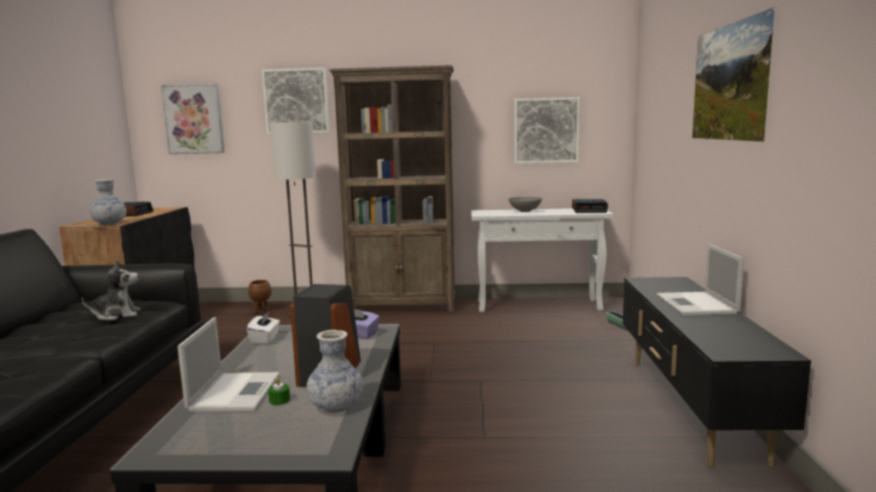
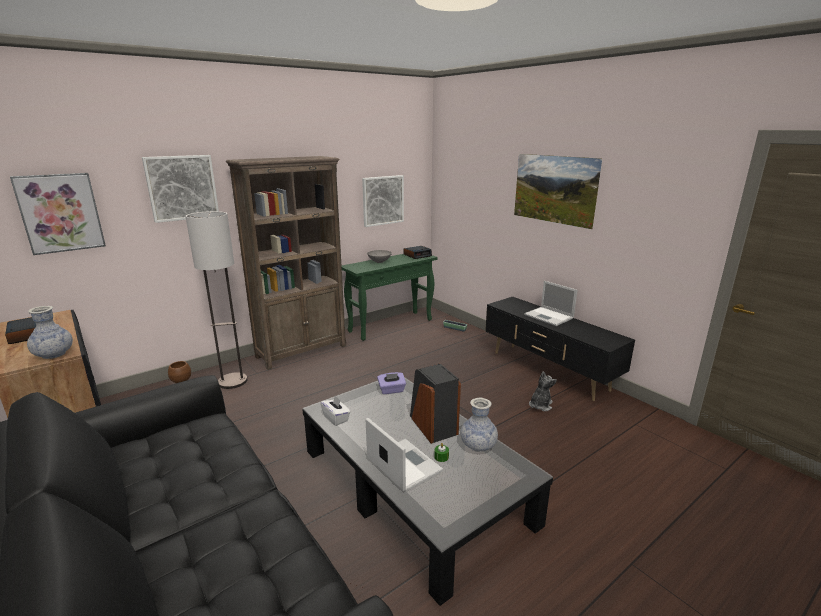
camera: 40 degrees left, 10 degrees up
(117, 315) = (200, 446): plush toy -> plush toy (540, 405)
(539, 306) = (391, 325): white console table -> green console table

